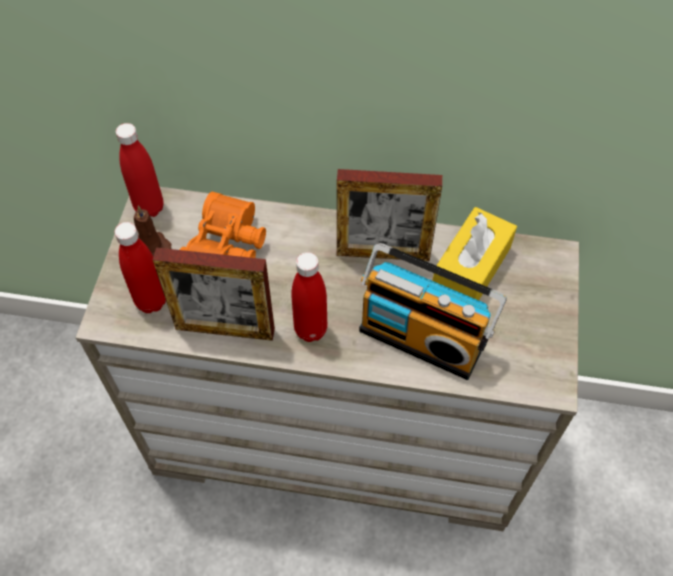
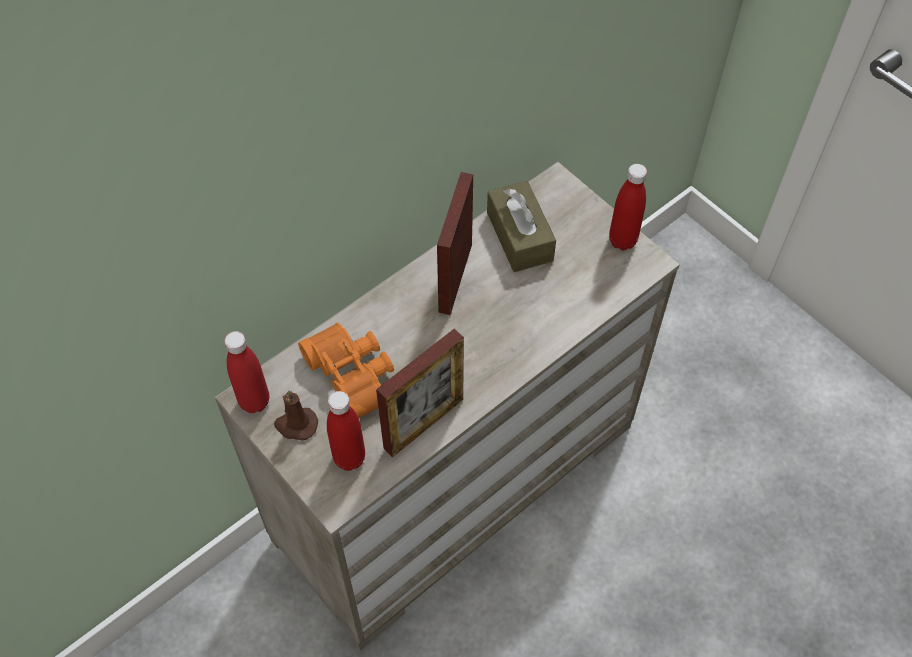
camera: 50 degrees left, 0 degrees up
(310, 330) = (477, 369): red bottle -> red bottle (622, 240)
(383, 253) = (455, 278): picture frame -> picture frame turned 150 degrees clockwise
(422, 337) = (547, 306): radio -> none
(471, 268) = (519, 236): yellow tissue box -> brown tissue box

